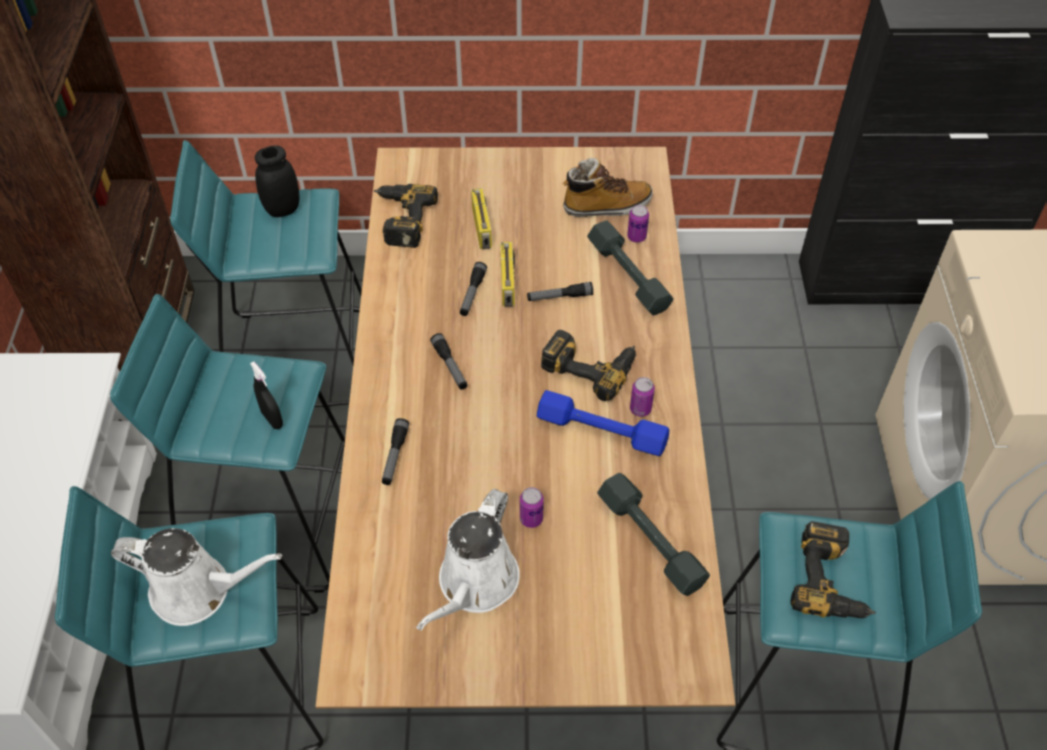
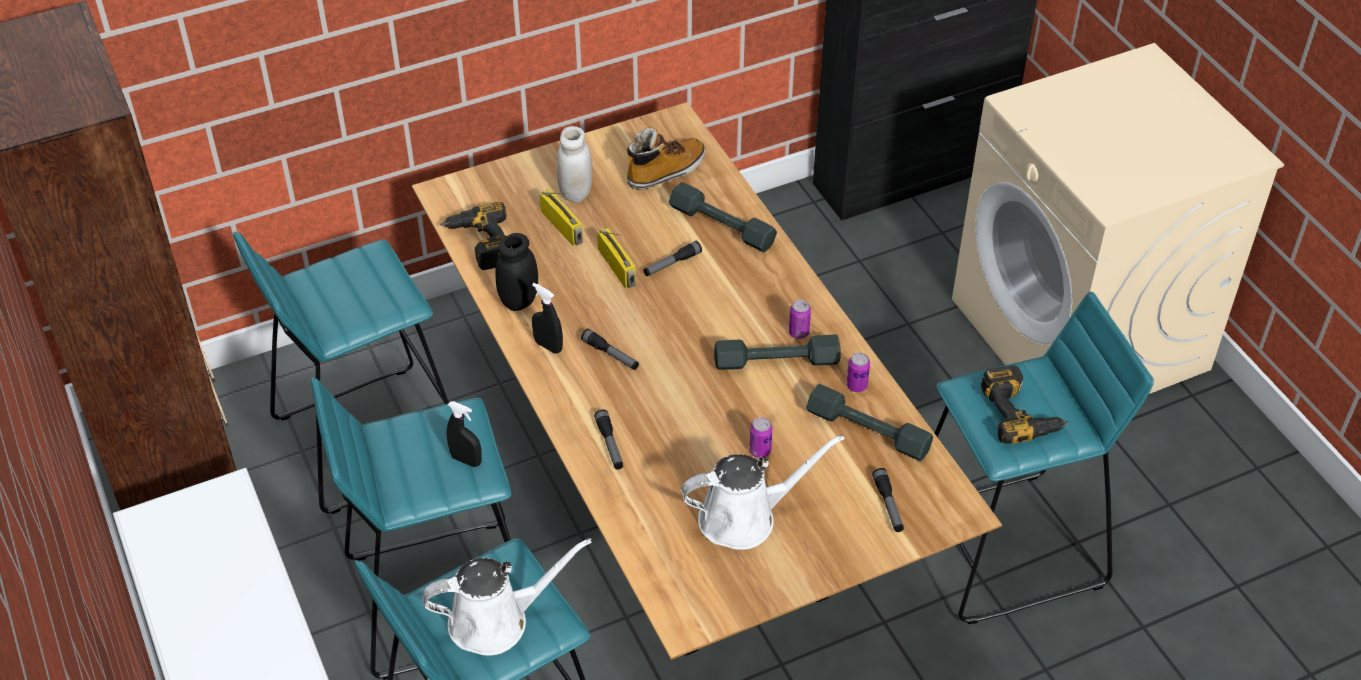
camera: 25 degrees left, 5 degrees down
(282, 209) = (345, 274): black jar -> black jar (519, 300)
(399, 337) = (548, 346): none -> black spray bottle
(472, 293) = (591, 287): flashlight -> flashlight (888, 505)
(475, 584) = (744, 517): white watering can -> white watering can turned 105 degrees counterclockwise
(513, 200) = (576, 193): none -> white jar
(590, 365) = (734, 312): power drill -> none
(601, 431) = (776, 362): blue dumbbell -> grey dumbbell
(636, 237) = (709, 190): can -> can (856, 386)

